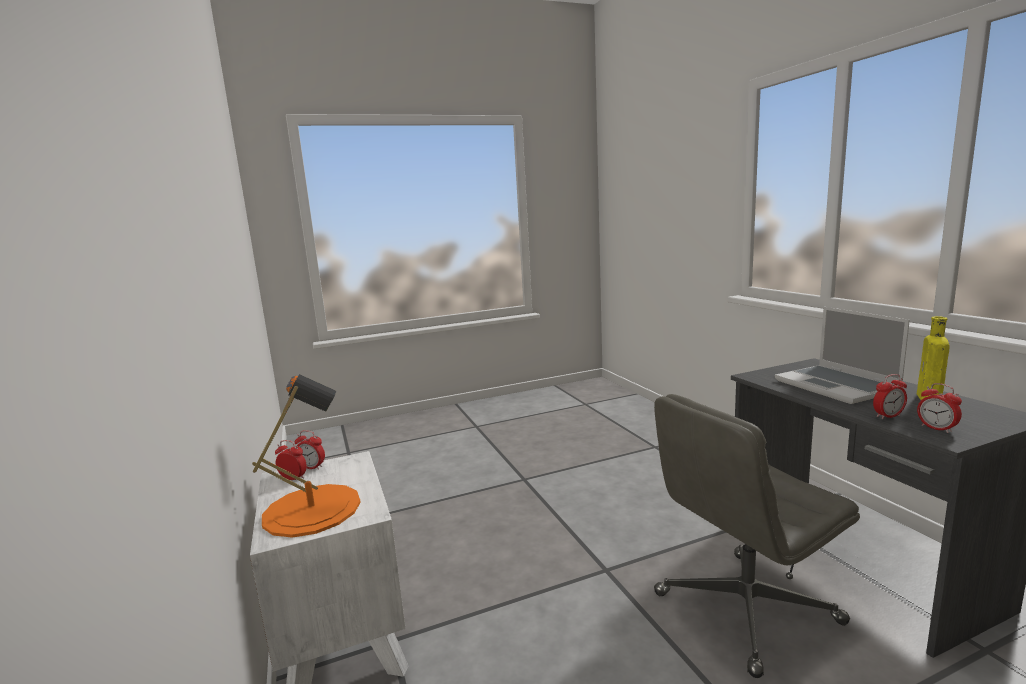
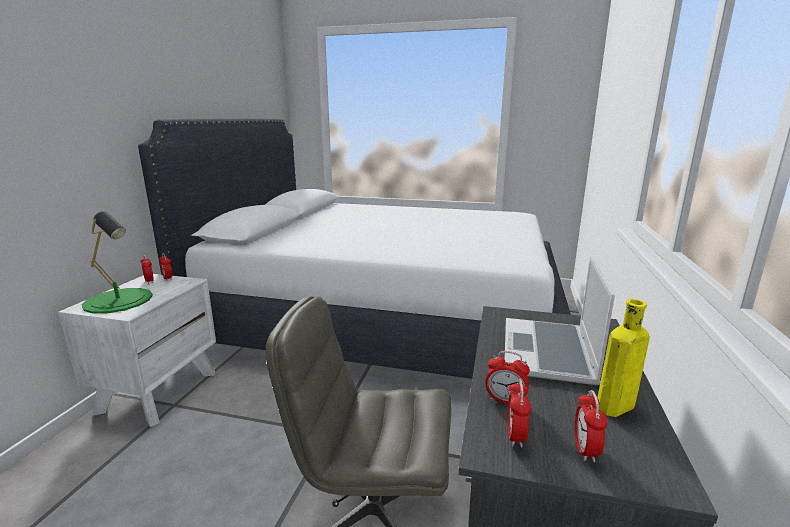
camera: 35 degrees right, 5 degrees up
(312, 509) = (118, 300): orange table lamp -> green table lamp
(490, 456) = (385, 320): none -> white bed
(970, 420) = (585, 450): none -> alarm clock

